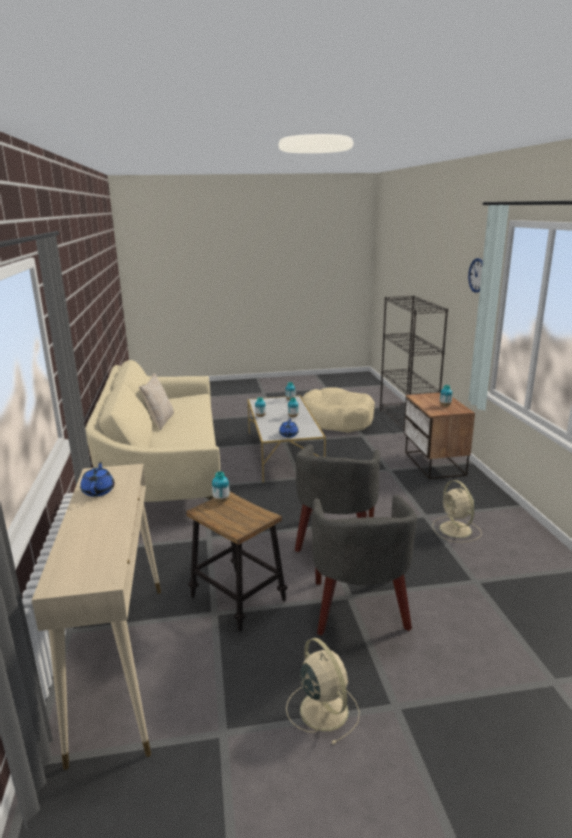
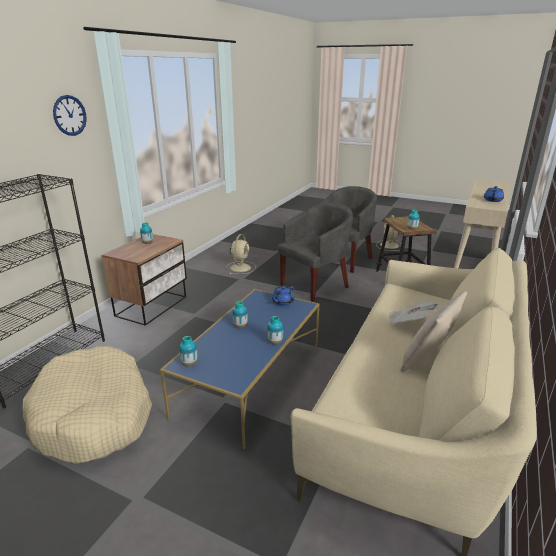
camera: 145 degrees left, 5 degrees up
(178, 433) = (409, 323): none -> newspaper
(283, 452) = (250, 378): white coffee table -> blue coffee table

